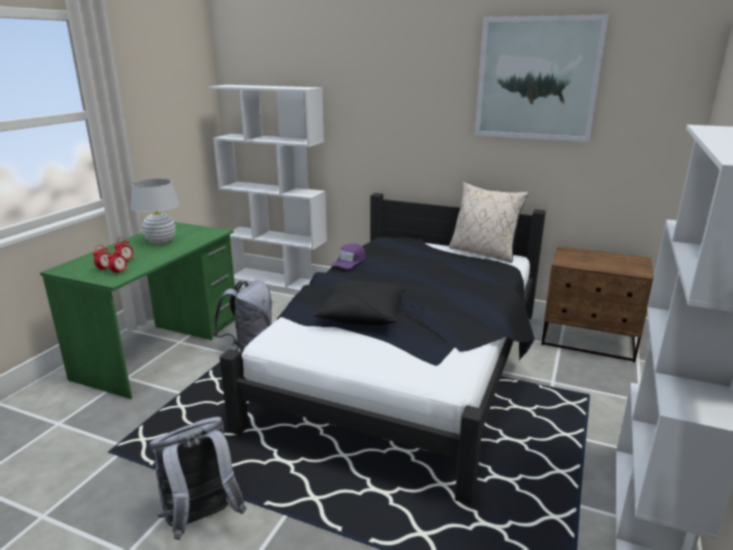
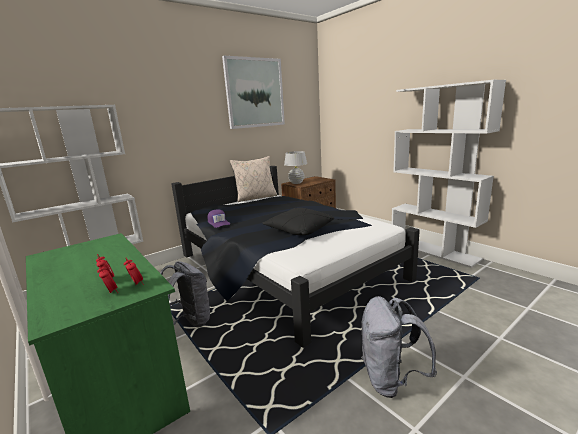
camera: 60 degrees left, 5 degrees down
(160, 241) = (83, 262): white table lamp -> white table lamp (296, 183)

